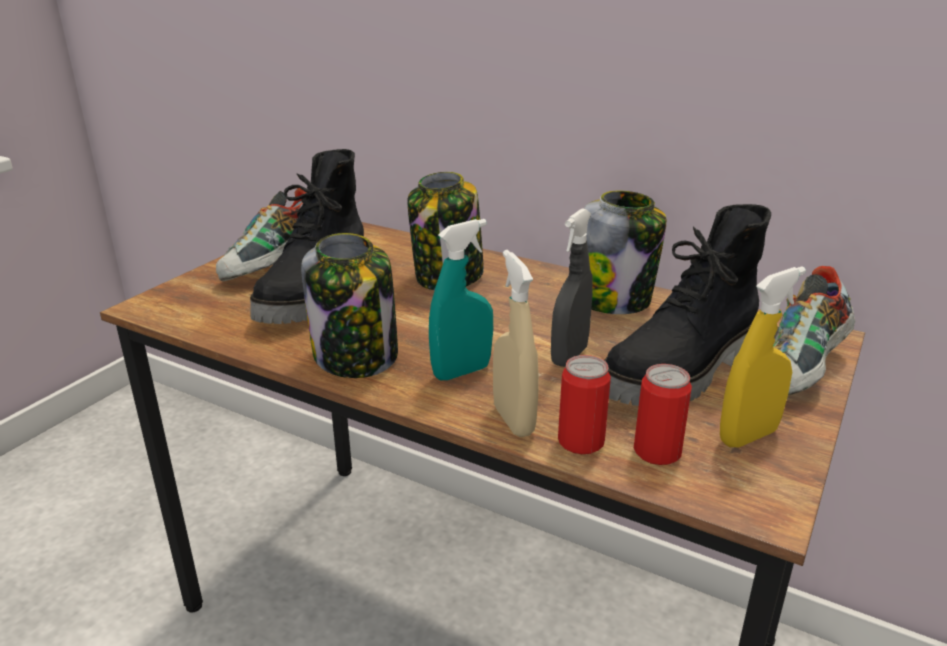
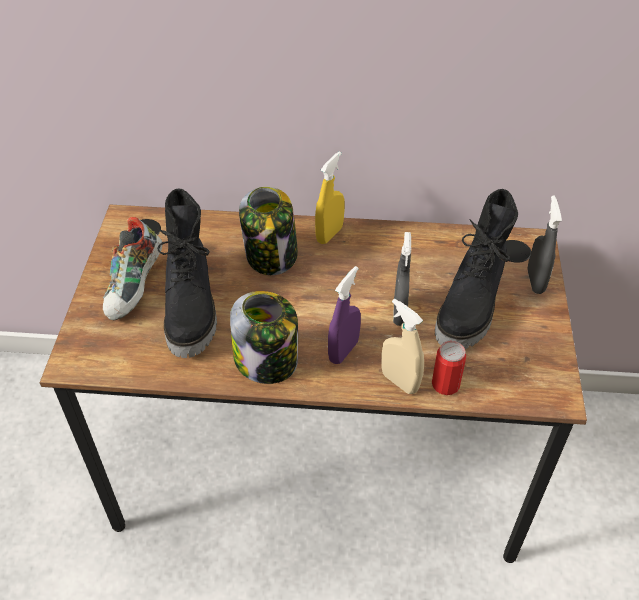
camera: 25 degrees left, 20 degrees up
(462, 372) = (343, 351): turquoise spray bottle -> purple spray bottle
(612, 299) = (395, 245): jar -> none
(657, 451) = (489, 376): can -> none
(748, 436) = (528, 346): yellow spray bottle -> yellow spray bottle (329, 234)
(801, 372) = (535, 281): shoe -> grey spray bottle

